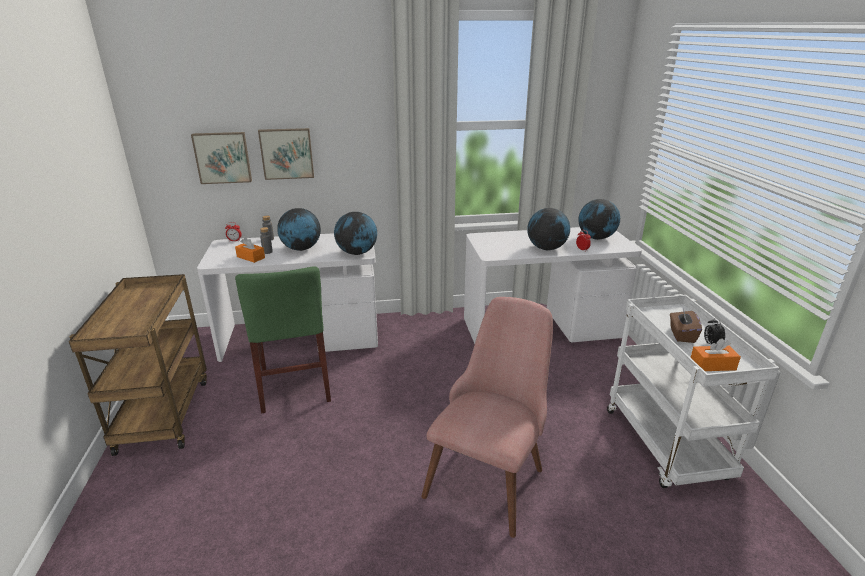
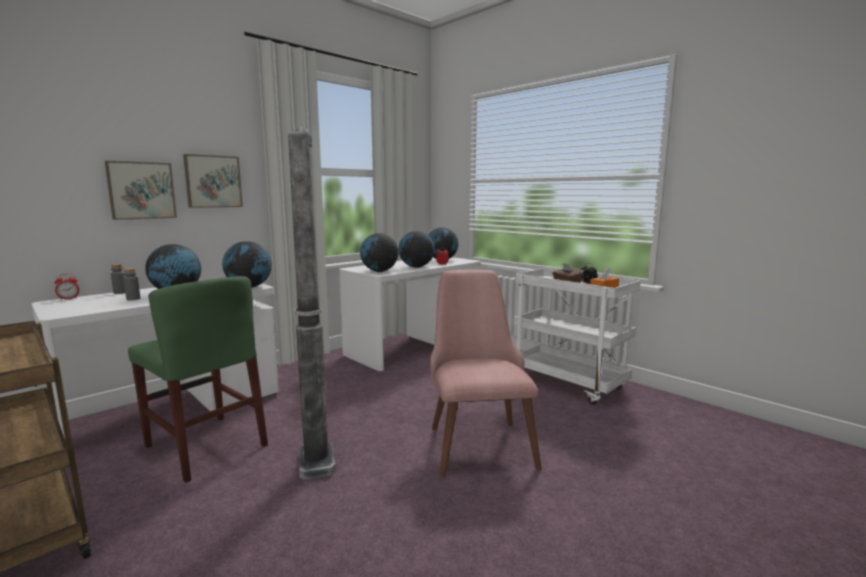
camera: 35 degrees left, 15 degrees down
(223, 157) = (51, 192): picture -> picture (213, 181)
(251, 257) = (115, 304): orange tissue box -> none
(391, 376) = (314, 408): none -> floor lamp
(497, 249) = (379, 271): none -> globe

